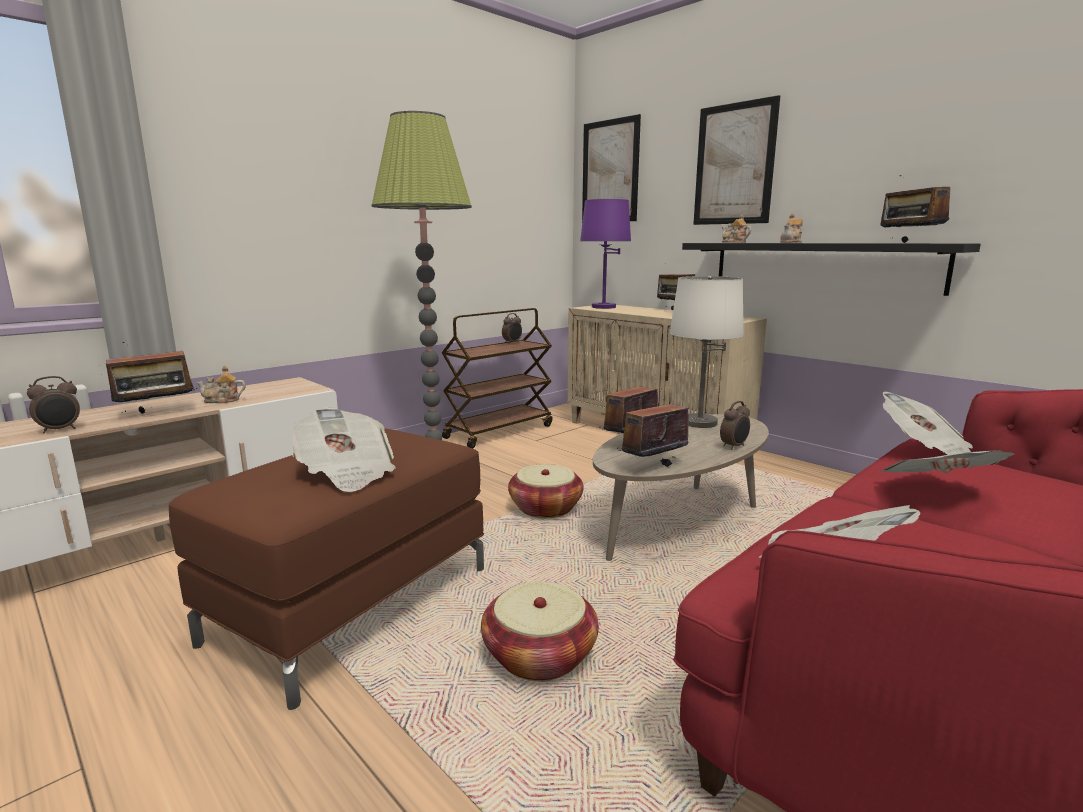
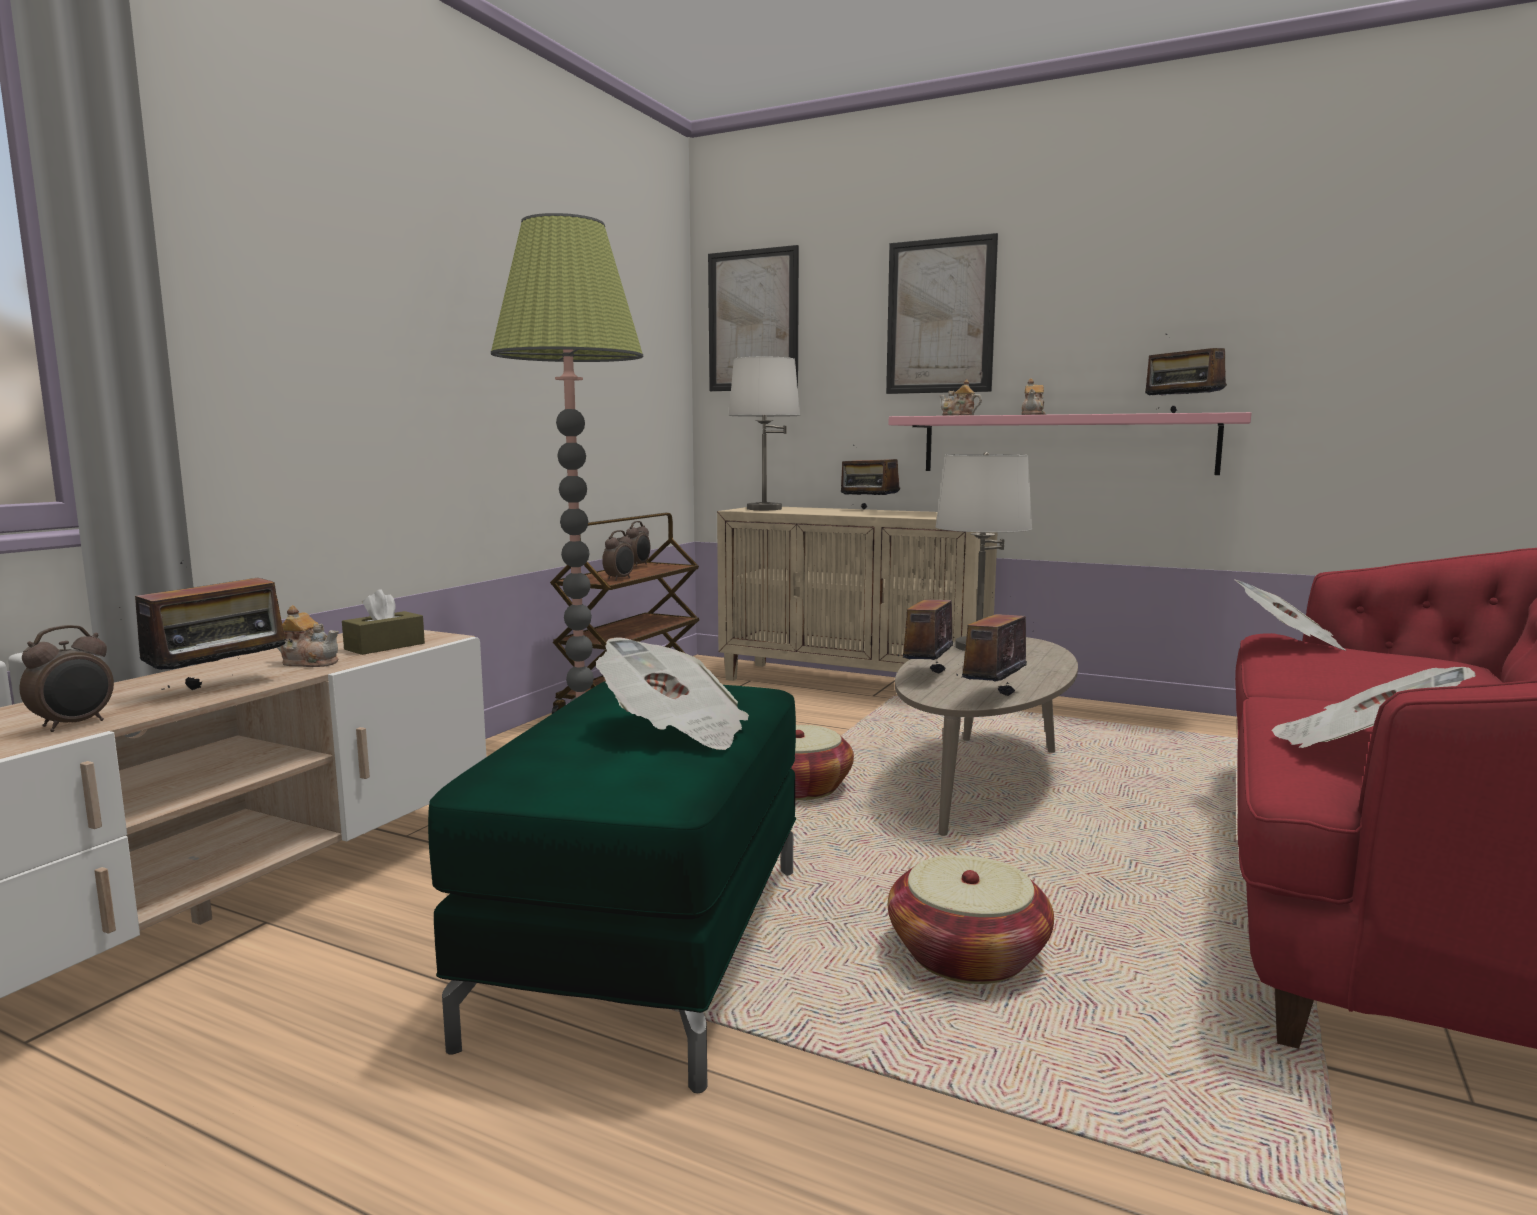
camera: 20 degrees left, 5 degrees down
(222, 400) = (309, 662): teapot -> teapot turned 135 degrees counterclockwise
(276, 393) = (385, 646): none -> brown tissue box
(354, 603) = (648, 946): brown ottoman -> green ottoman
(603, 307) = (764, 509): purple table lamp -> white table lamp
(734, 446) = (1053, 668): alarm clock -> alarm clock (620, 579)
(821, 266) = (1065, 444): black shelf -> pink shelf
(937, 490) = (1353, 675): newspaper -> none

